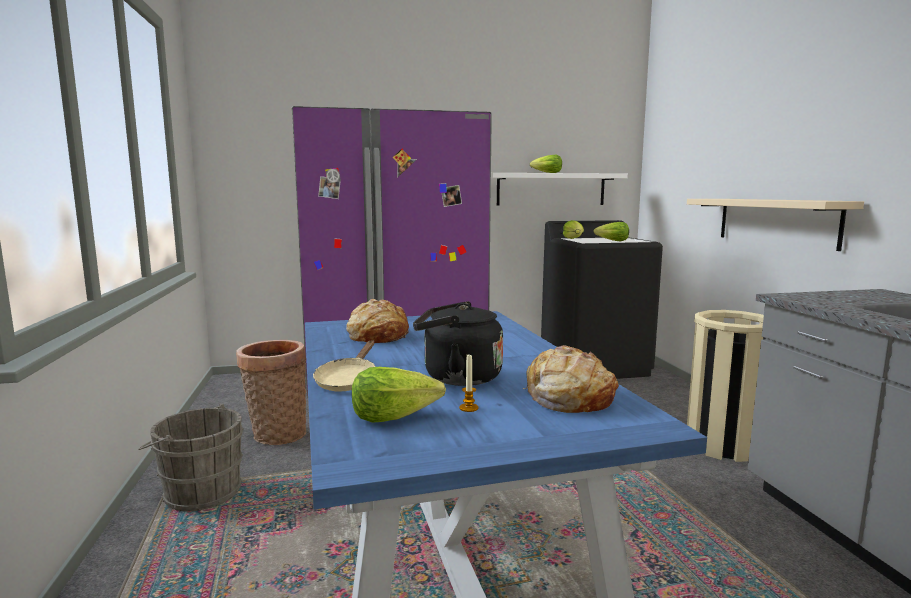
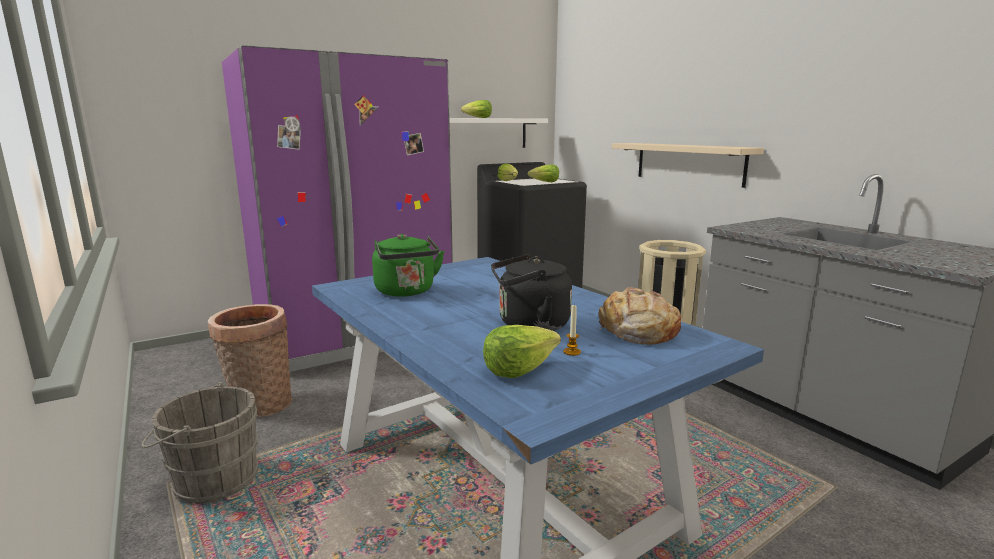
camera: 20 degrees left, 5 degrees up
(348, 381) = (435, 341): beige frying pan -> none
(378, 335) = (406, 292): bread -> green kettle

